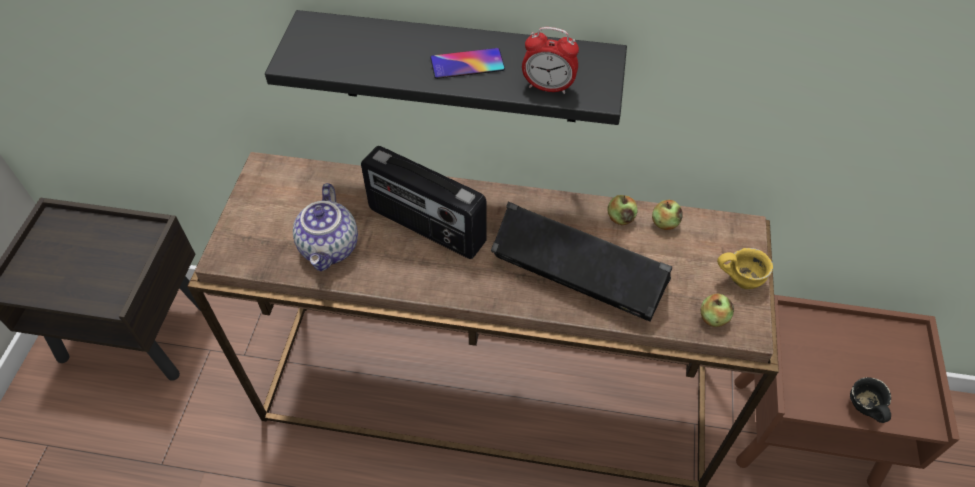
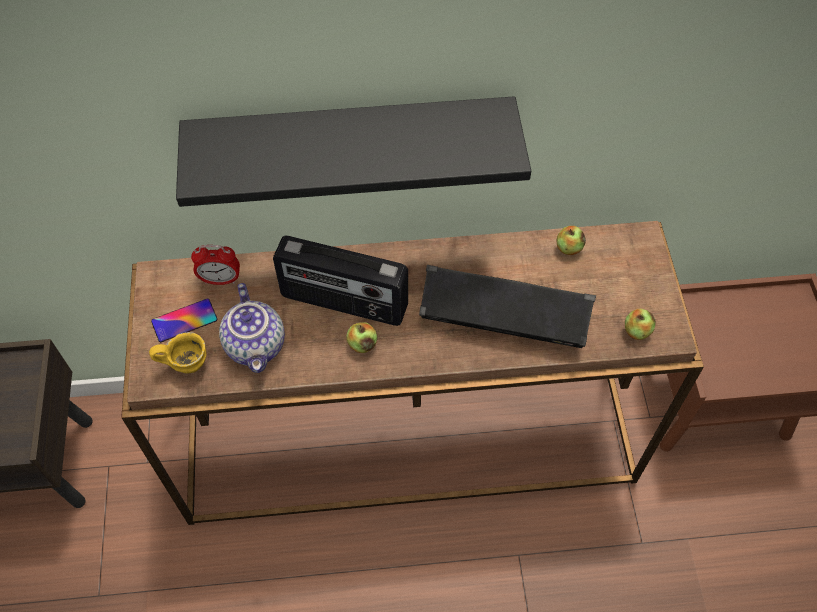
camera: 15 degrees left, 5 degrees up
(467, 64) = (372, 147): phone -> phone (184, 320)
(548, 87) = (457, 156): alarm clock -> alarm clock (220, 280)
(620, 218) = (526, 252): apple -> apple (362, 344)
(739, 279) = (650, 288): yellow mug -> yellow mug (186, 363)
(861, 409) = (771, 376): black mug -> none

